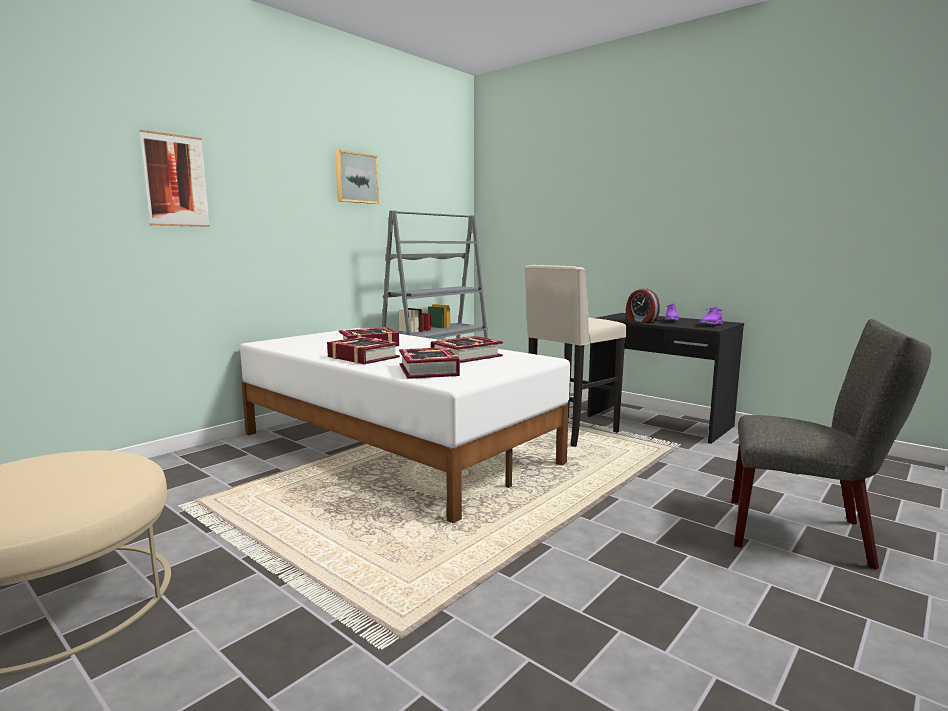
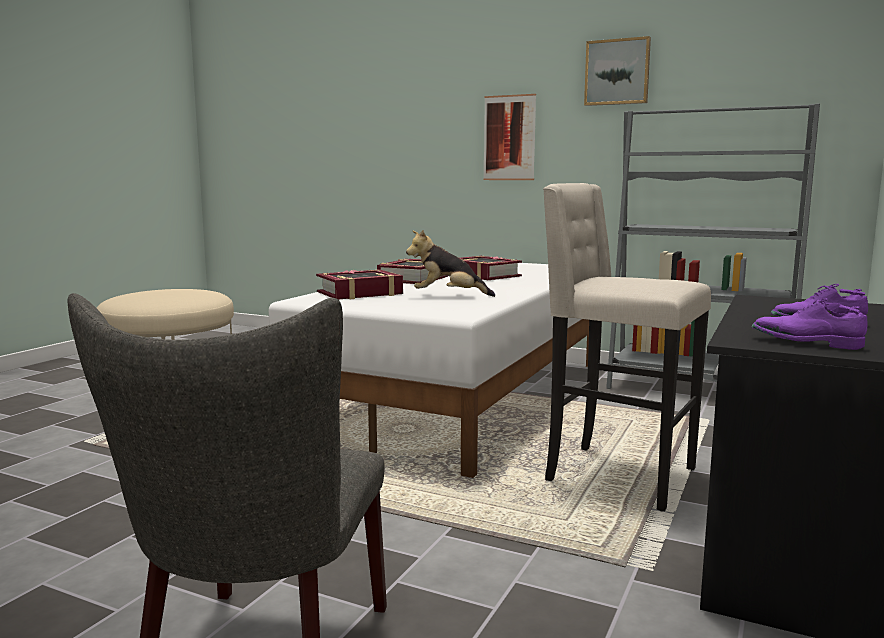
camera: 75 degrees right, 0 degrees up
(175, 180) = (417, 104): picture -> picture (509, 138)
(466, 356) = (448, 296): book -> plush toy
(640, 321) = (761, 311): alarm clock -> none

